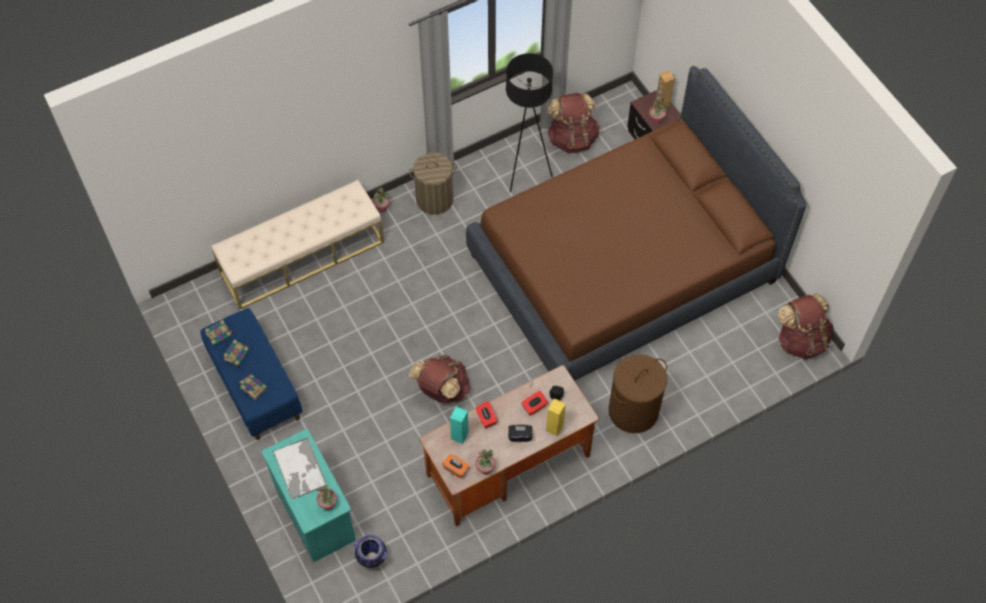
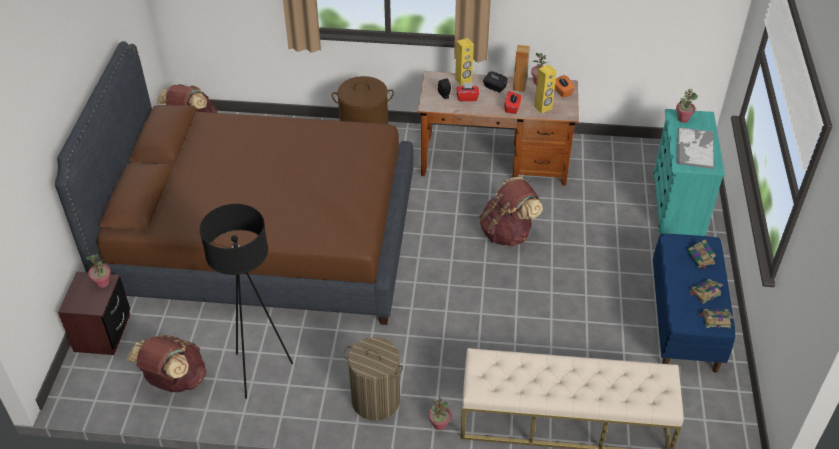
camera: 145 degrees left, 15 degrees down
(372, 560) = (646, 158): vase -> none
(459, 435) = (543, 108): turquoise speaker -> yellow speaker
(662, 103) = (76, 295): brown speaker -> brown speaker (519, 87)

